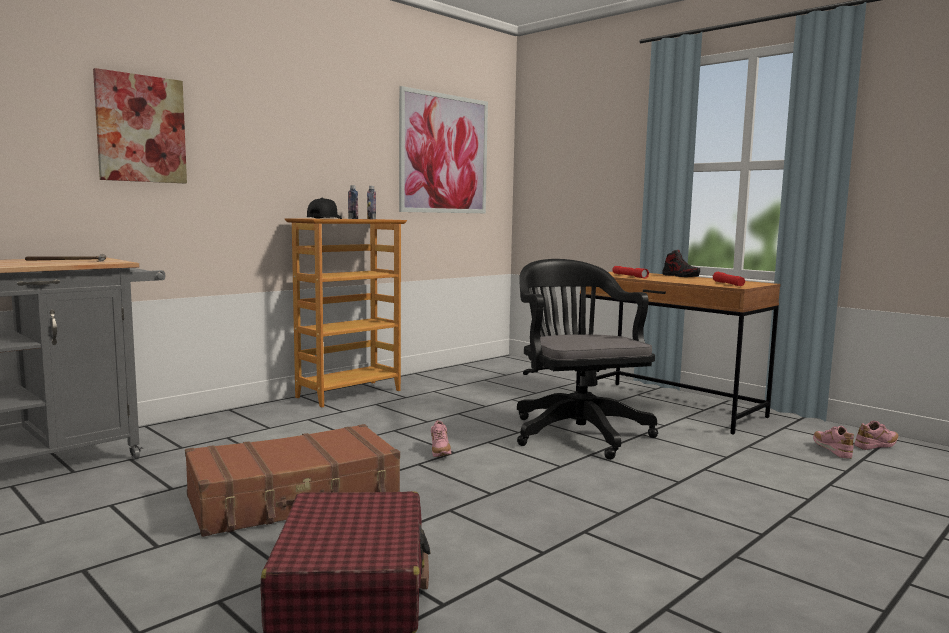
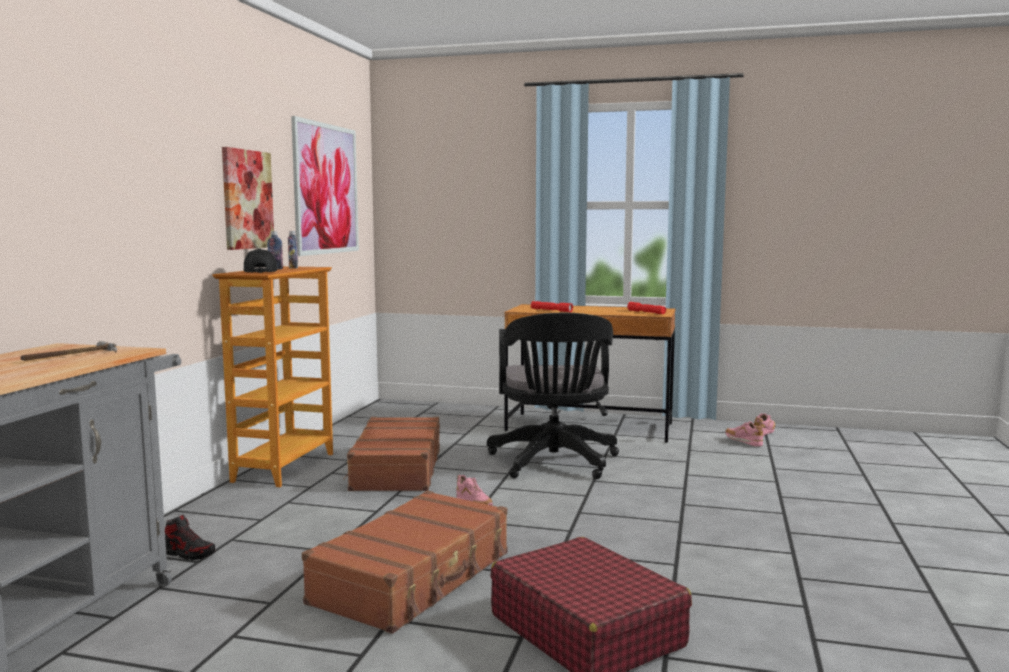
camera: 30 degrees left, 0 degrees up
(141, 129) = (81, 177): picture -> picture (247, 199)
(429, 410) = (396, 469): none -> brown suitcase
(576, 432) = (554, 463): black office chair -> black office chair turned 135 degrees counterclockwise
(680, 276) = (586, 306): shoe -> shoe (189, 553)

